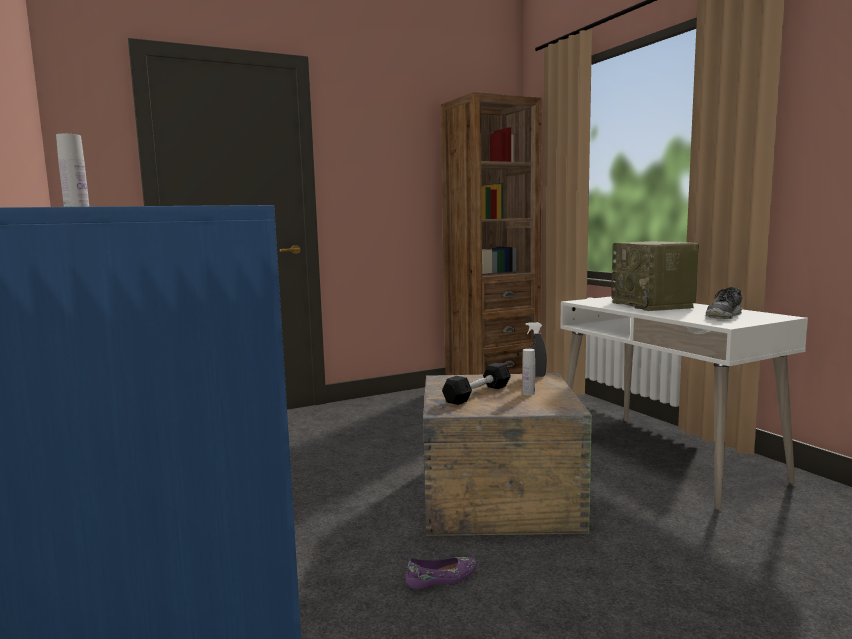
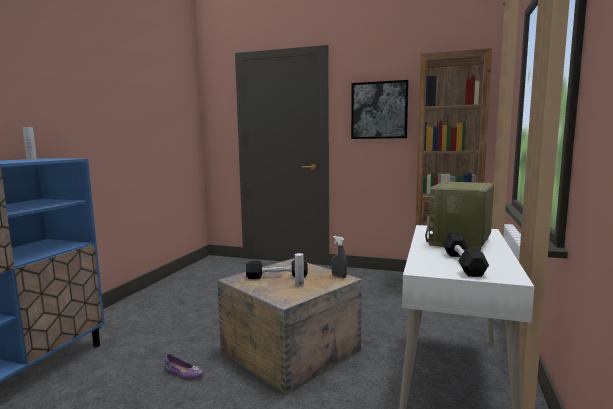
camera: 45 degrees right, 0 degrees up
(387, 164) = (379, 110): none -> picture
(724, 316) = (462, 264): shoe -> black dumbbell

